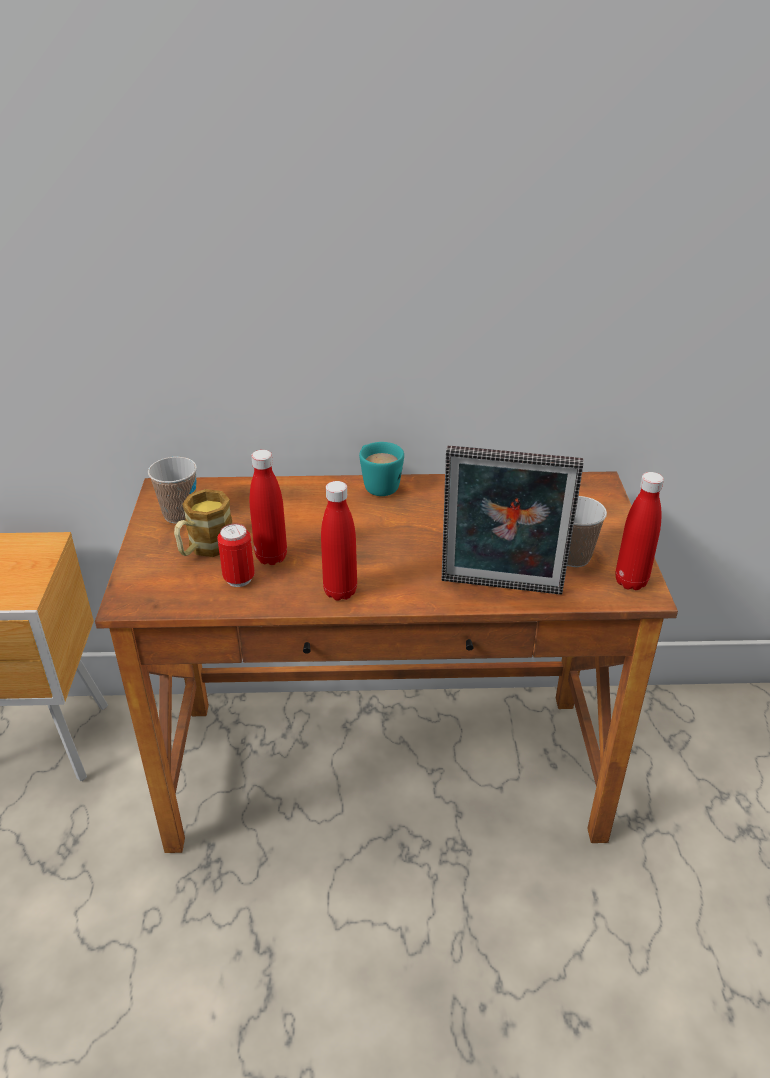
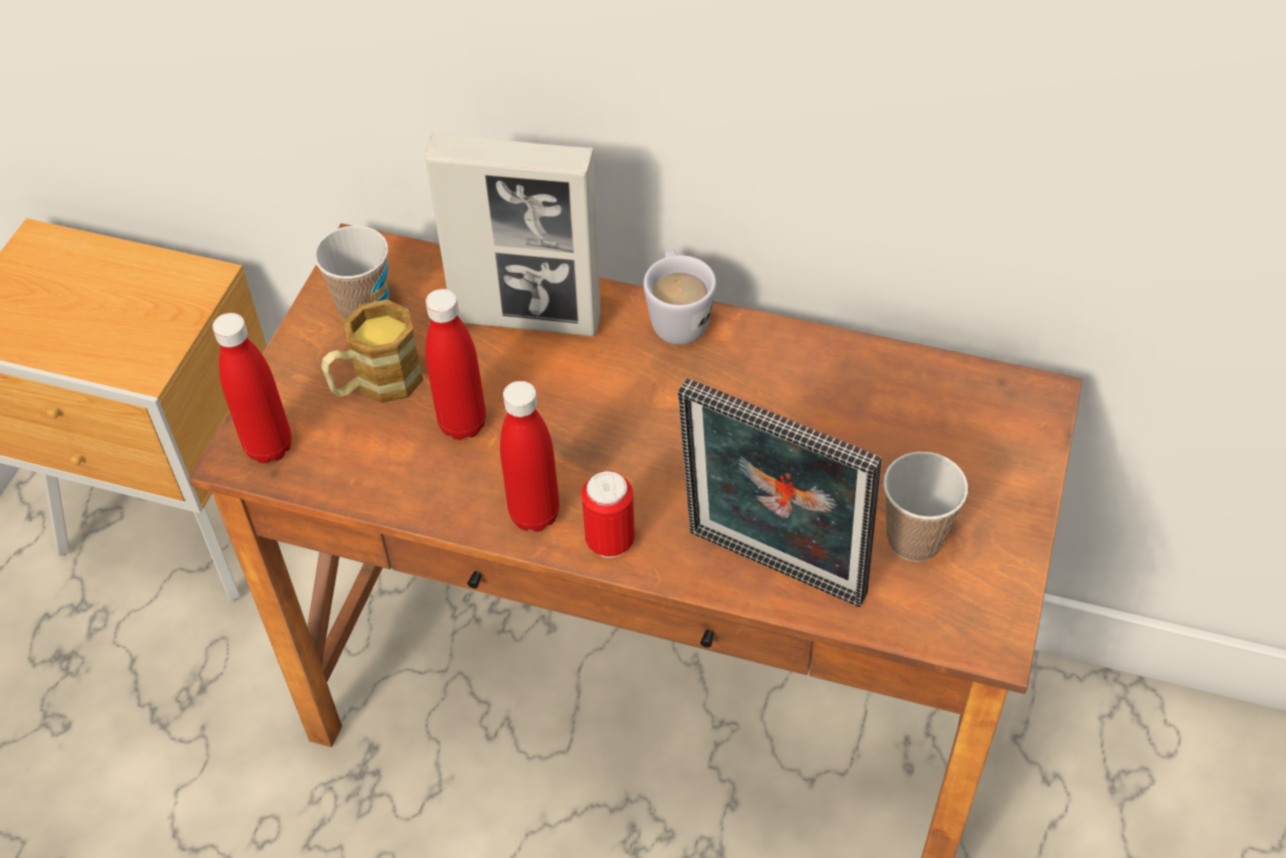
camera: 20 degrees right, 15 degrees up
(239, 579) = (403, 454): can -> can (610, 542)
(286, 501) = (527, 319): none -> picture frame
(378, 485) = (677, 317): turquoise mug -> white mug
(631, 582) = (981, 612): red bottle -> red bottle (269, 447)

